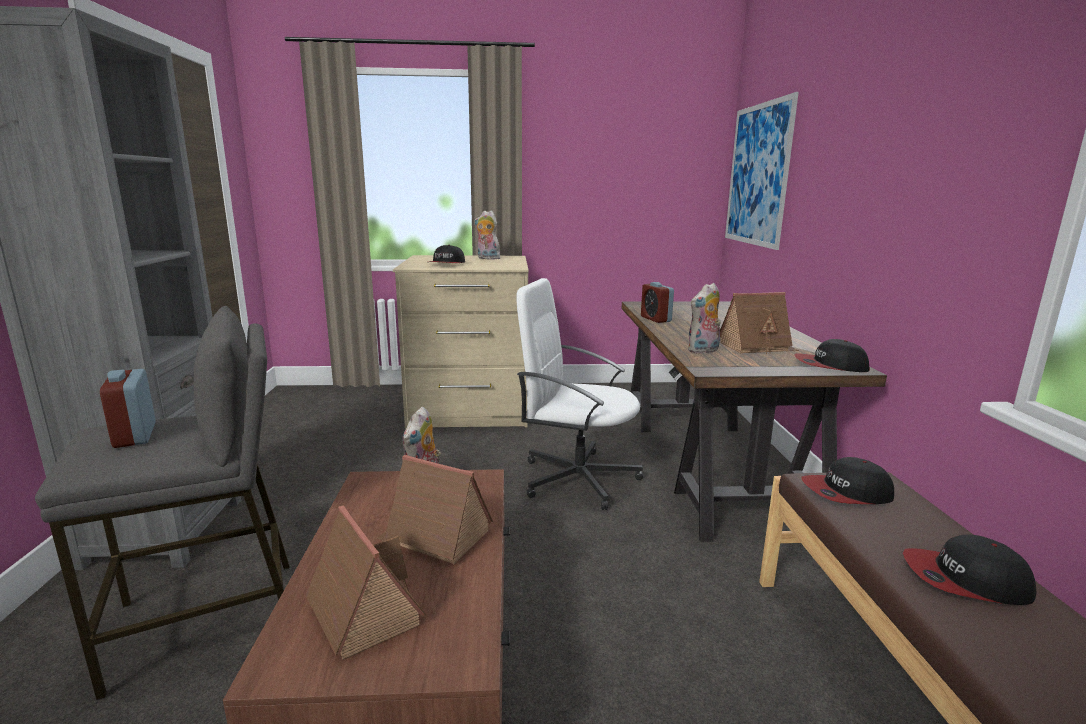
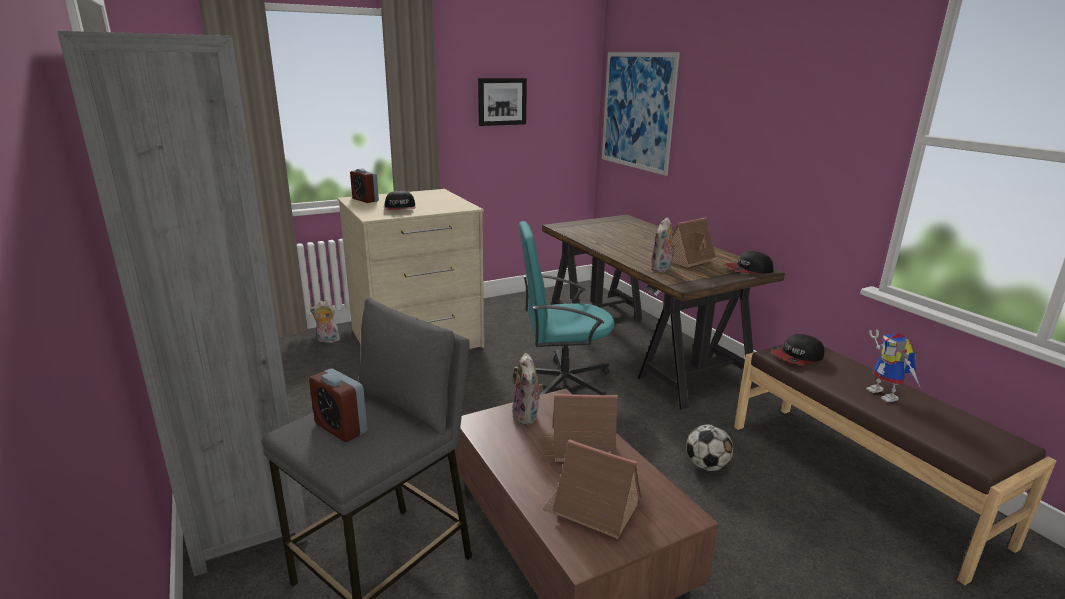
camera: 25 degrees left, 5 degrees up
(487, 258) = (420, 197): plush toy -> plush toy (327, 340)
(577, 478) = (562, 382): white office chair -> turquoise office chair
(602, 167) = (501, 101): none -> picture
(655, 319) = (592, 241): alarm clock -> alarm clock (365, 200)
(675, 621) = (706, 466): none -> football
(965, 580) = (887, 395): cap -> toy robot

